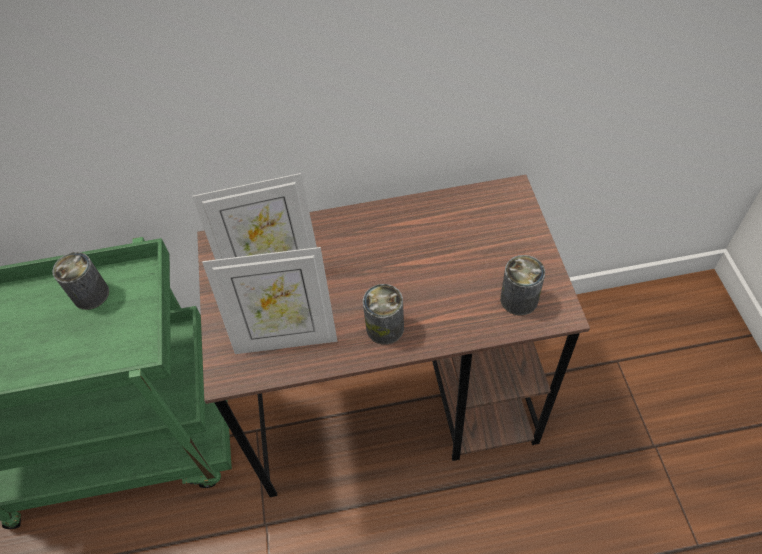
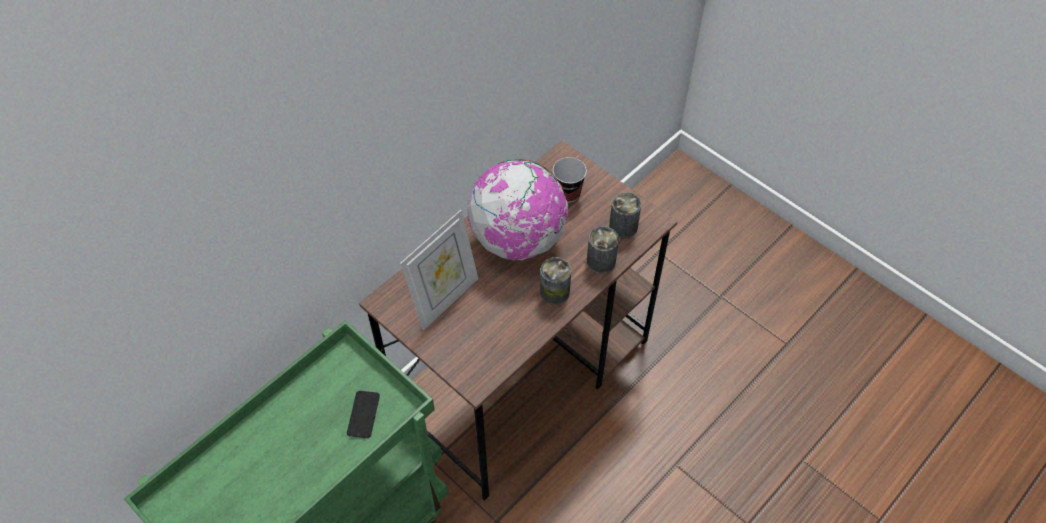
camera: 40 degrees left, 0 degrees up
(91, 294) = (318, 392): can -> can (601, 261)
(106, 340) = (363, 414): none -> phone
(286, 338) = (494, 336): picture frame -> none
(394, 252) = (518, 240): none -> globe
(486, 232) = (568, 193): none -> cup

